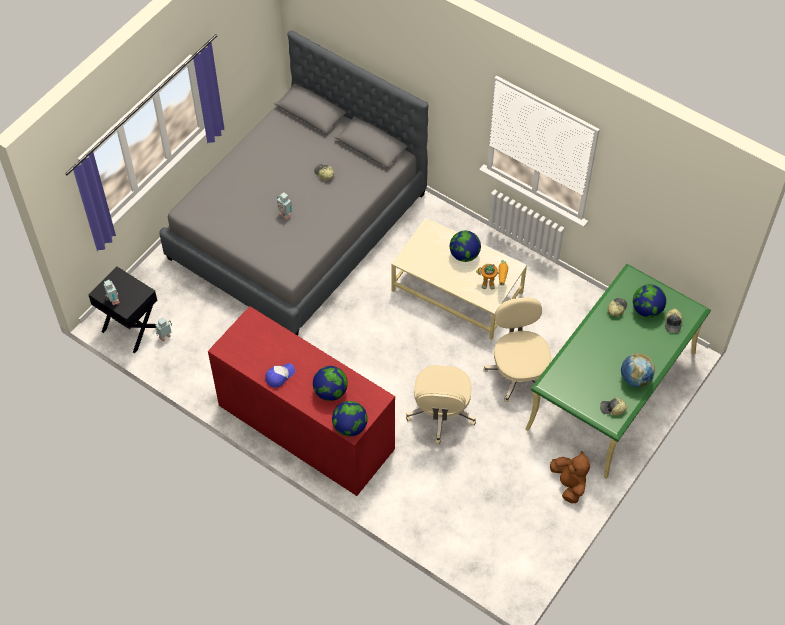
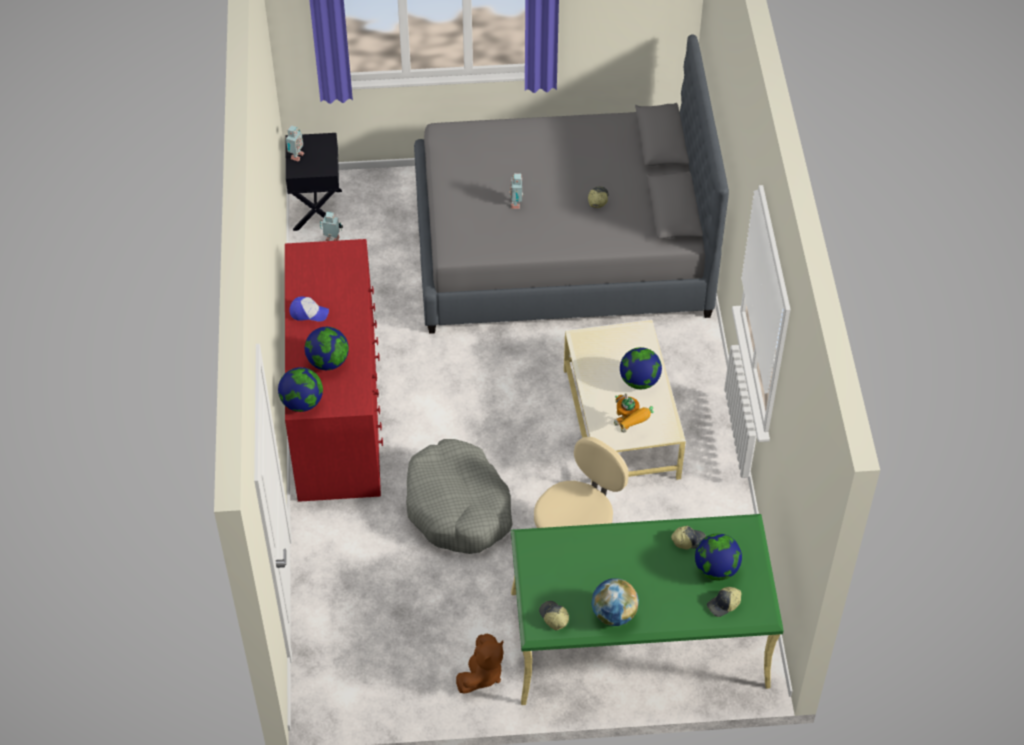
camera: 50 degrees right, 5 degrees down
(441, 414) = (458, 507): beige office chair -> grey dog bed

